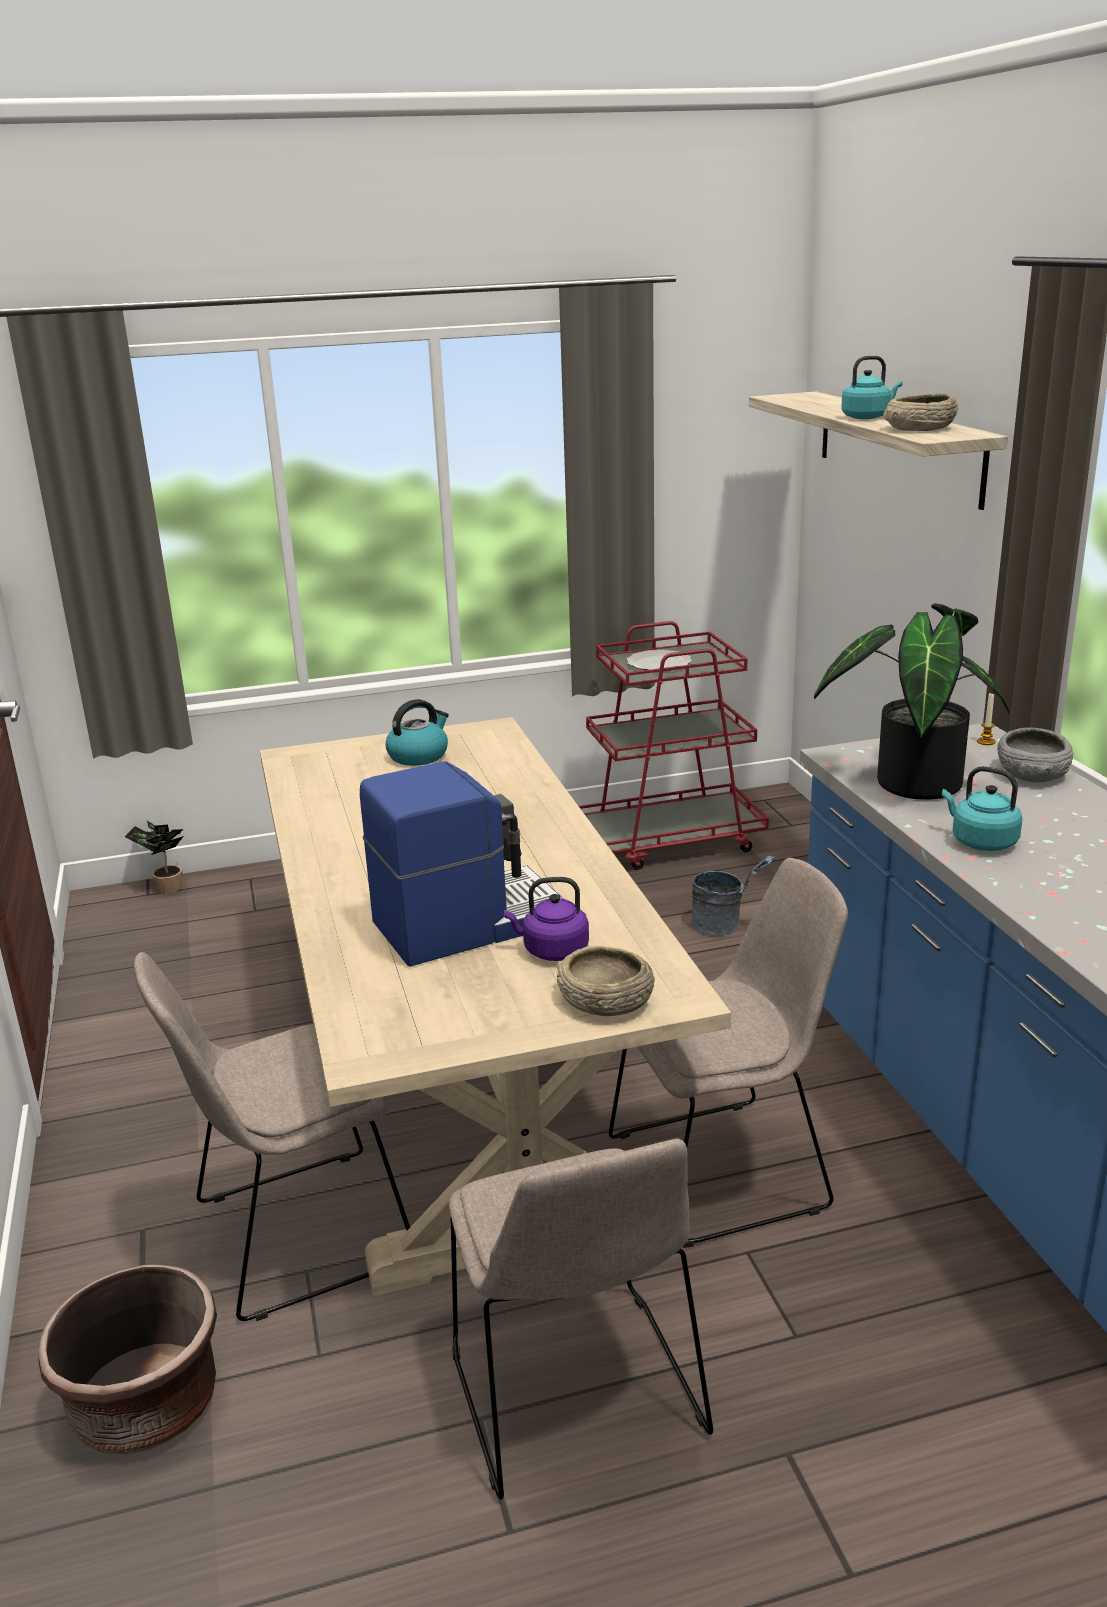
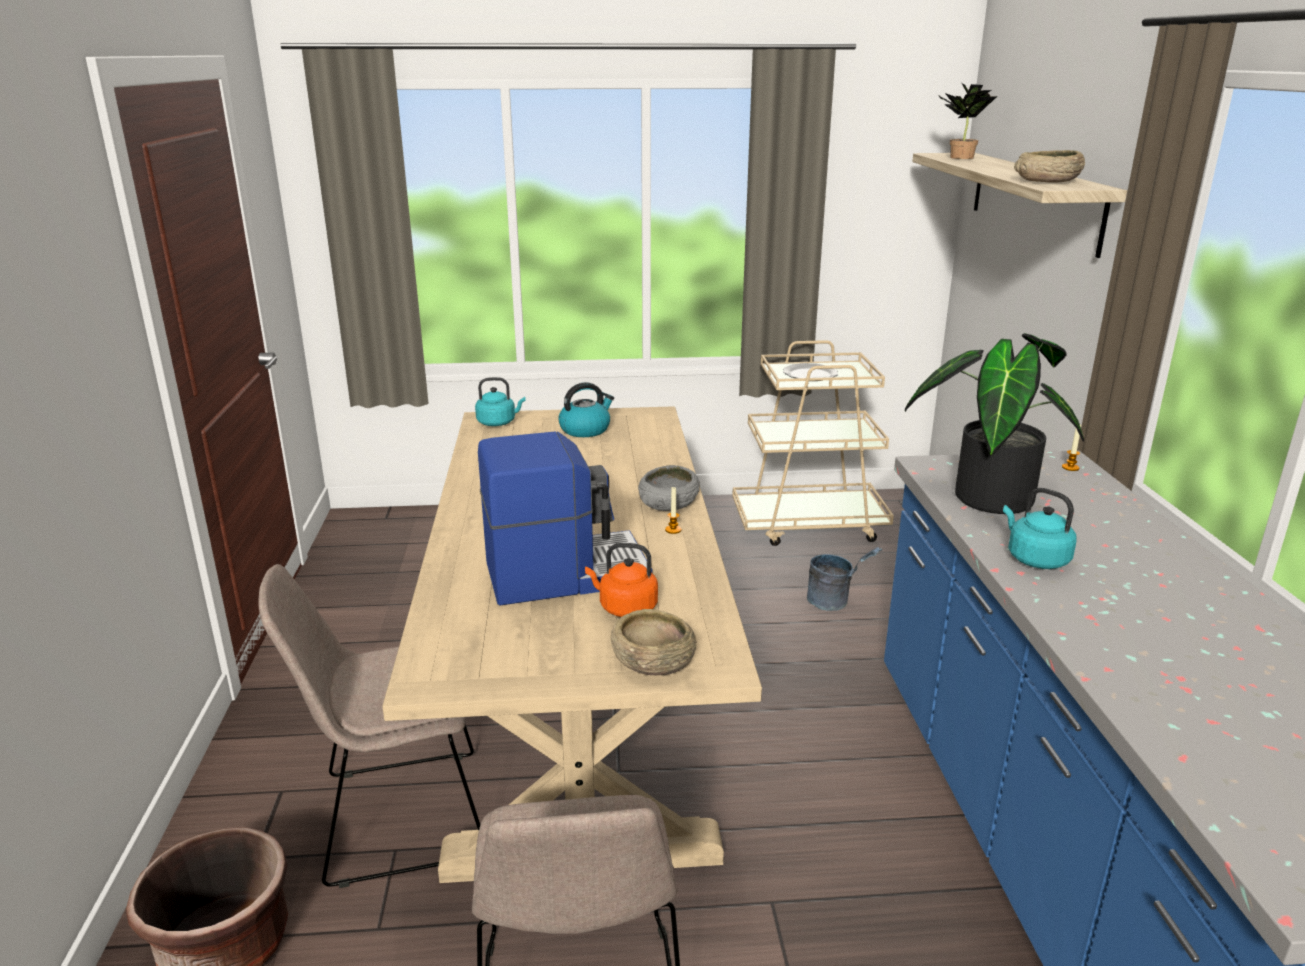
camera: 10 degrees right, 0 degrees up
(165, 888) = (400, 515): potted plant -> potted plant (958, 157)
(552, 951) = (625, 608): purple kettle -> orange kettle
(570, 860) = (673, 530): none -> candle
(670, 840) = (809, 524): red cart -> beige cart
(725, 1169) = (773, 820): beige chair -> none
(867, 417) = (1006, 171): turquoise kettle -> turquoise kettle (498, 422)
(1033, 772) = (1107, 500): grey bowl -> grey bowl (669, 502)

